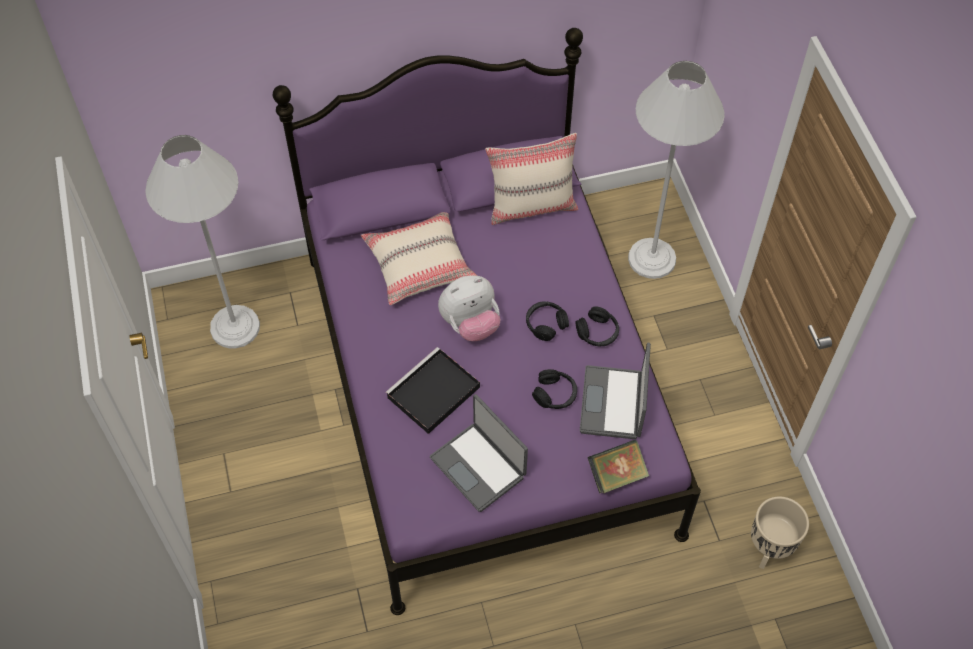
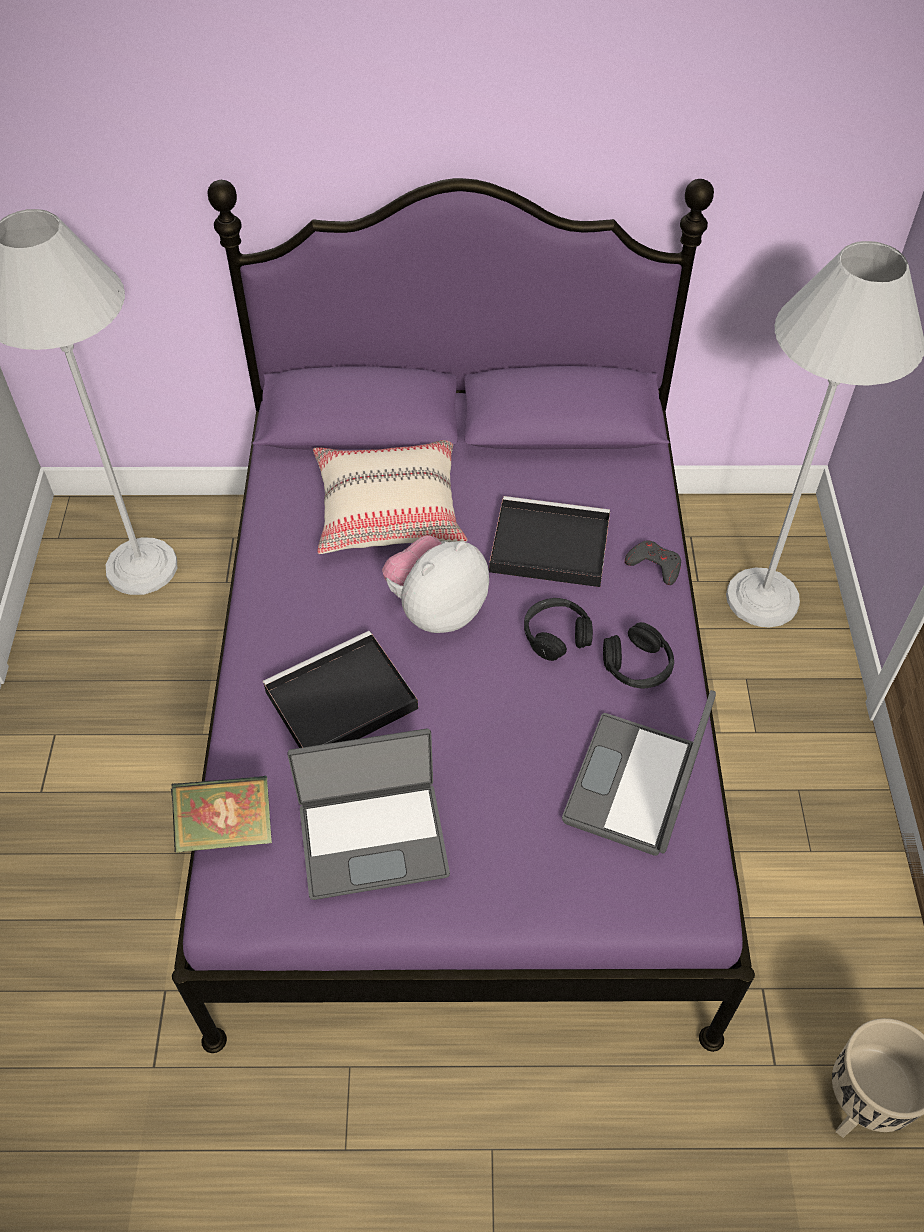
camera: 15 degrees right, 5 degrees down
(470, 324) = (436, 609): plush toy -> plush toy turned 150 degrees clockwise
(479, 466) = (373, 838): laptop -> laptop turned 75 degrees counterclockwise
(524, 268) = (547, 546): none -> black tray
(532, 206) = (586, 462): beige pillow -> none
(555, 394) = (539, 748): black headphones -> none
(591, 266) = (654, 565): none -> grey game controller
(616, 474) = (607, 911): book -> book (227, 829)

